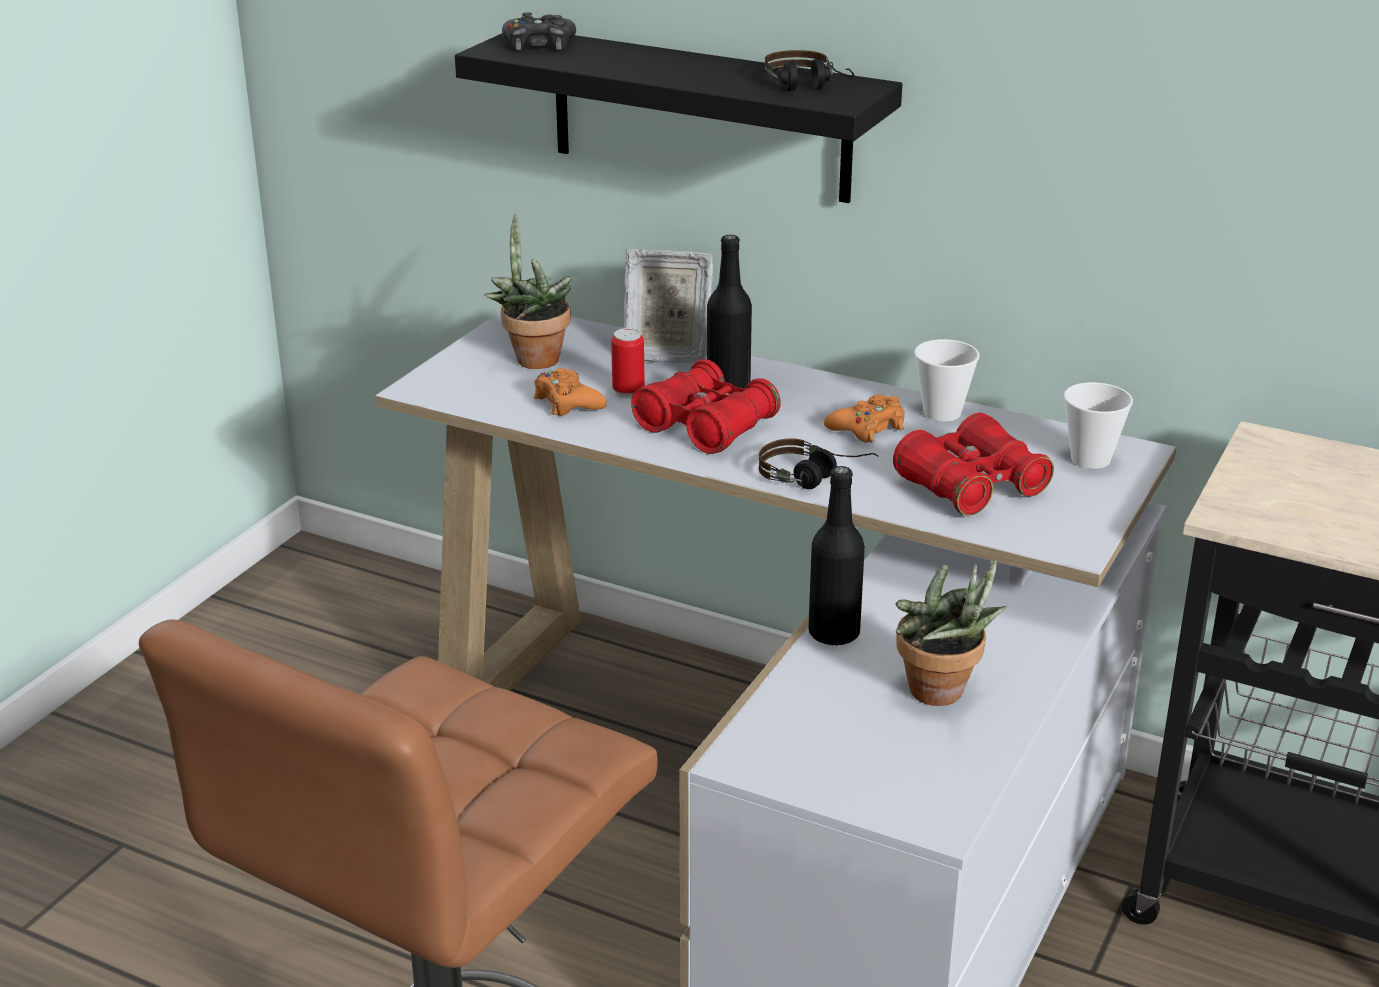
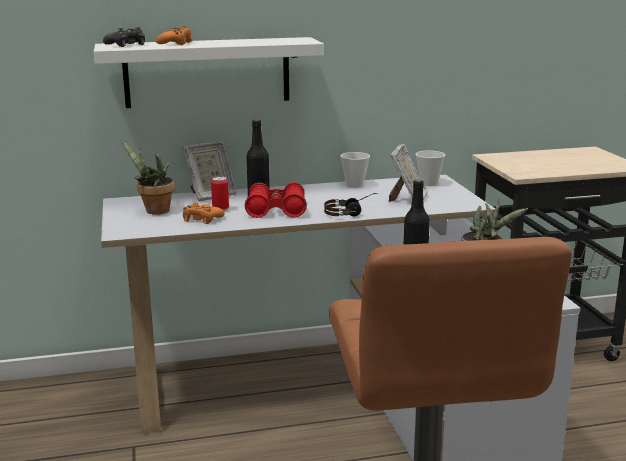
camera: 40 degrees left, 10 degrees down
(700, 115) = (207, 72): black shelf -> white shelf
(808, 88) = (282, 40): headphones -> none
(867, 428) = (338, 195): orange game controller -> orange game controller (175, 43)
(971, 486) = (408, 200): red binoculars -> picture frame

